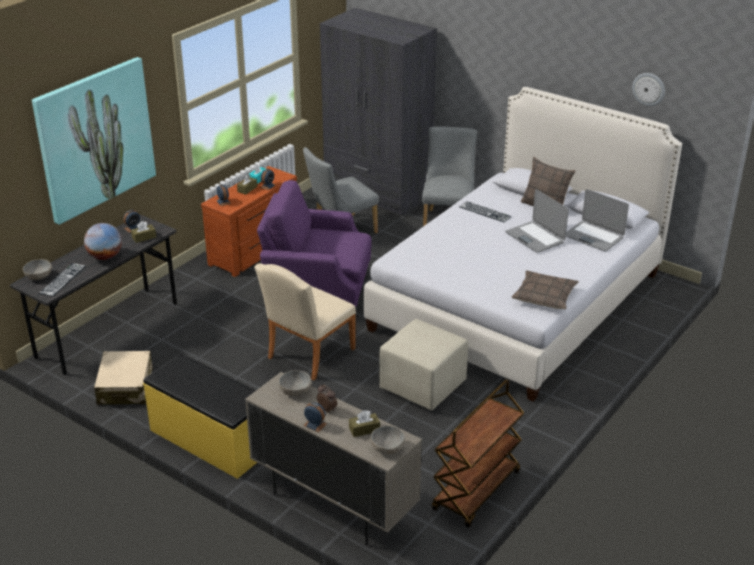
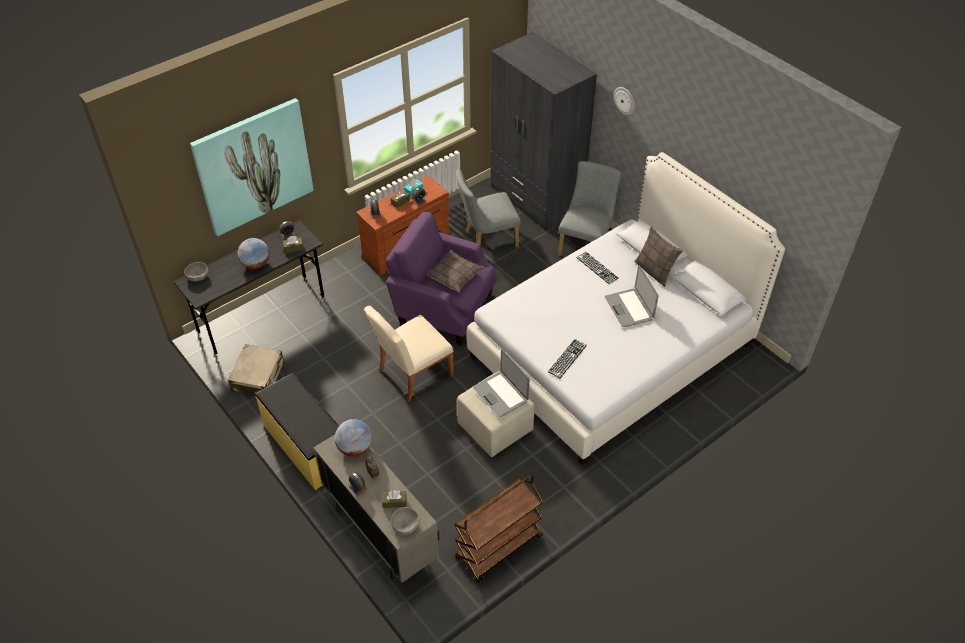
camera: 15 degrees right, 15 degrees up
(62, 279) = (215, 284): keyboard -> keyboard (567, 358)
(295, 391) = (355, 448): grey bowl -> globe
(544, 296) = (609, 380): pillow -> pillow (455, 275)
(593, 237) = (683, 317): laptop -> laptop (501, 394)
(649, 89) = (766, 190): wall clock -> wall clock (625, 100)

